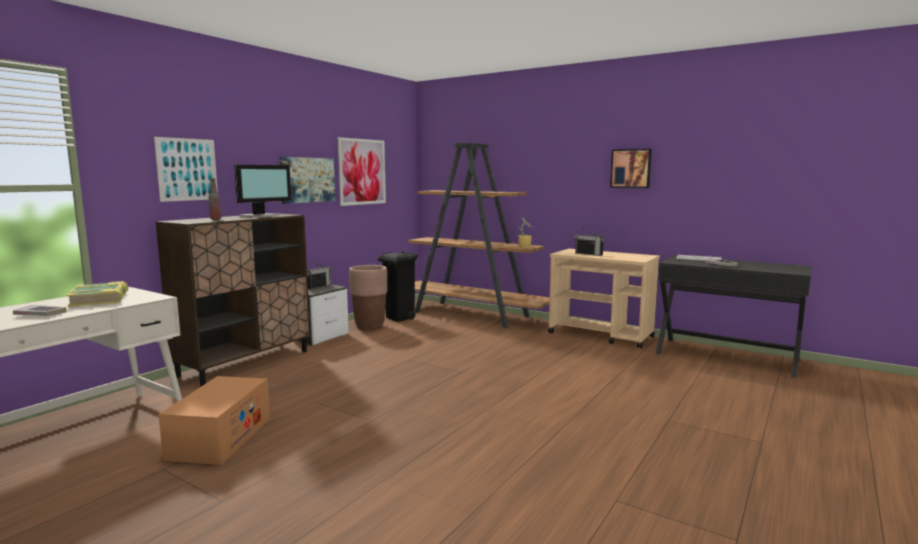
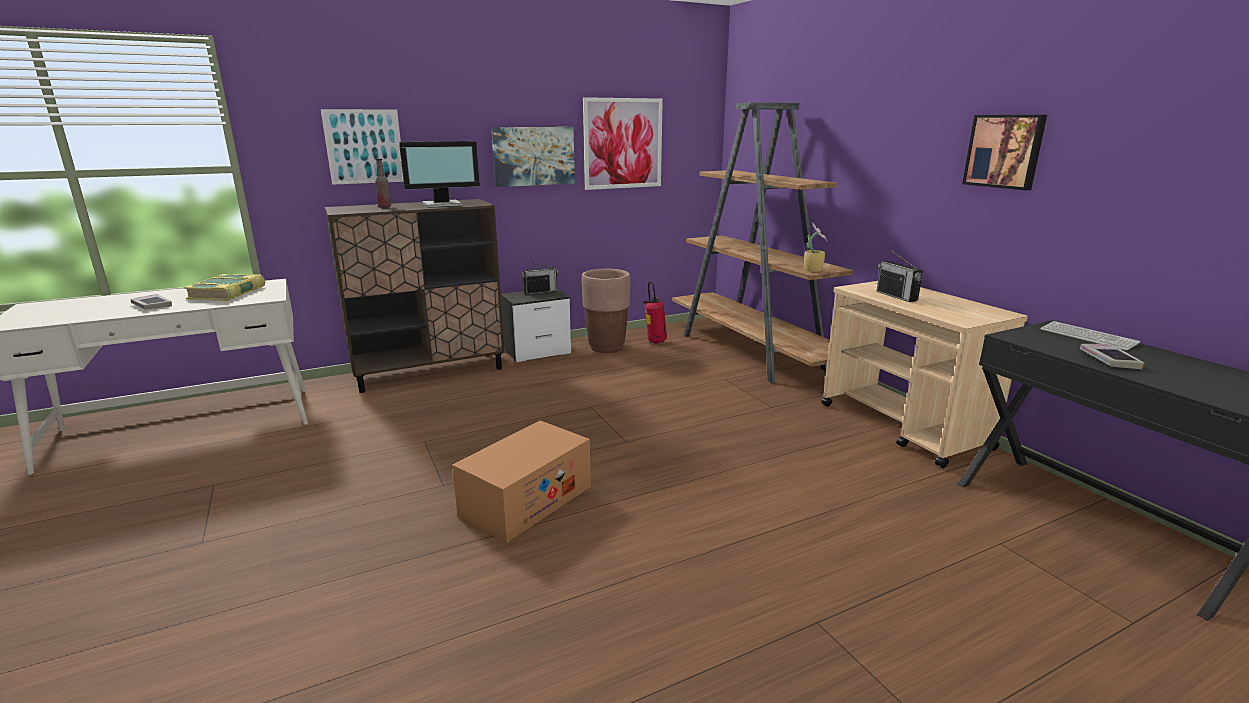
camera: 30 degrees right, 10 degrees up
(220, 438) = (295, 462): cardboard box -> cardboard box (526, 500)
(400, 318) = (655, 342): black trash can -> fire extinguisher

